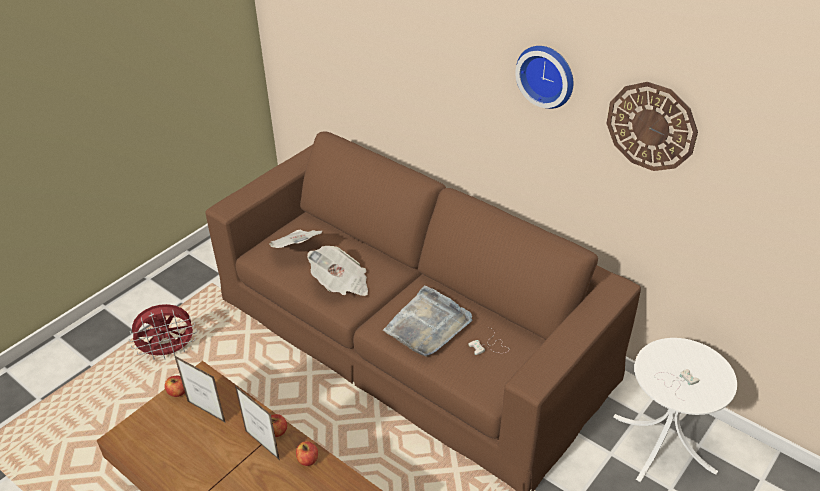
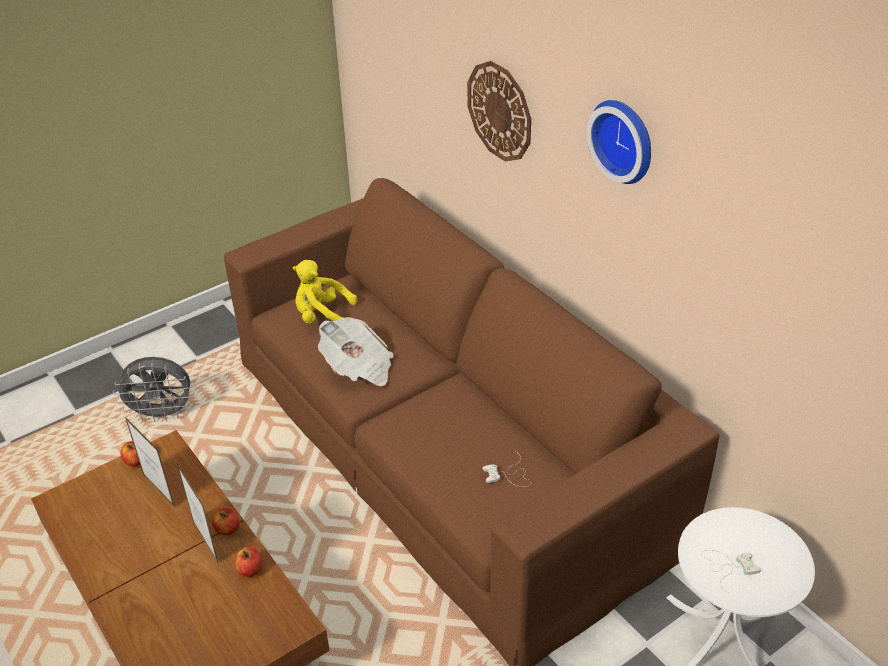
camera: 15 degrees right, 0 degrees up
(169, 351) = (163, 414): red fan -> grey fan
(297, 249) = (323, 317): newspaper -> yellow plush toy
(428, 325) = (443, 435): grey tray -> none
(651, 126) = (738, 223): wall clock -> wall clock (500, 111)

